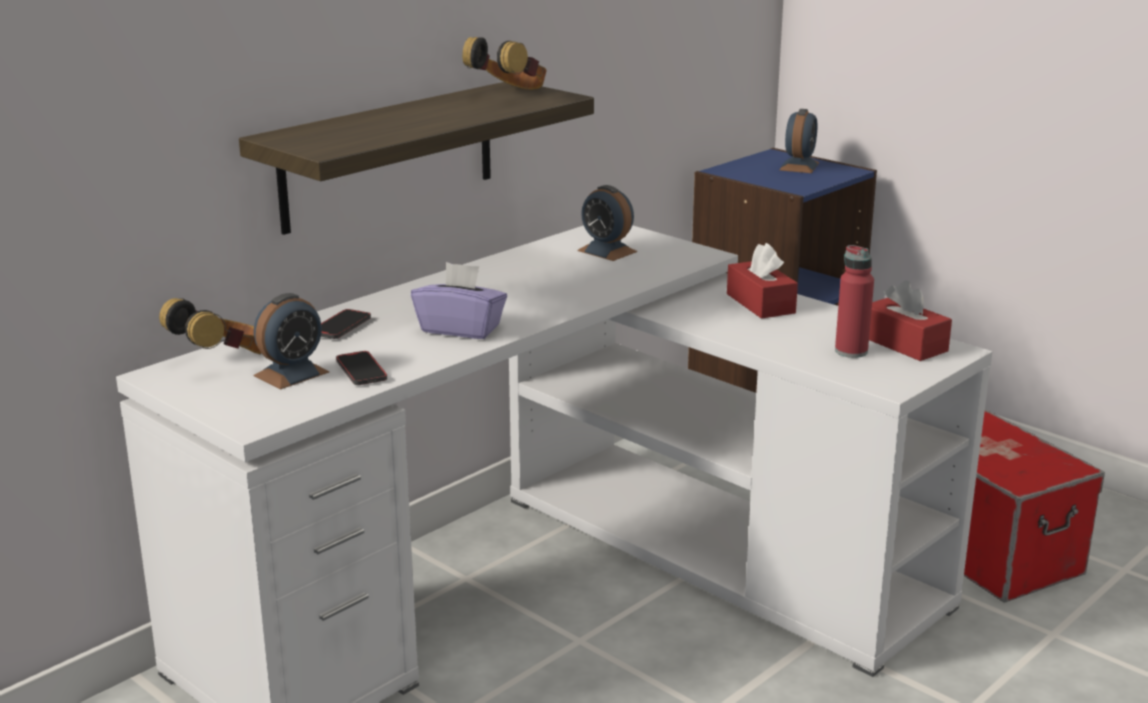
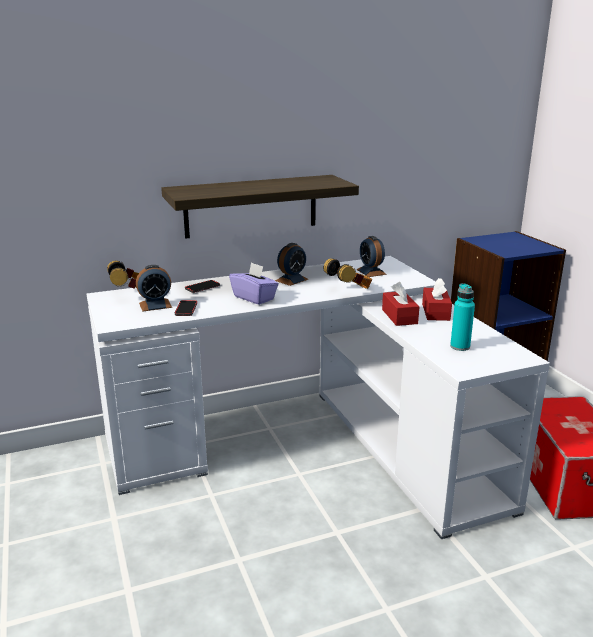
camera: 25 degrees right, 0 degrees up
(509, 95) = (317, 180): headphones -> headphones (349, 290)
(799, 166) = (520, 242): alarm clock -> alarm clock (291, 280)
(851, 351) = (460, 347): red bottle -> turquoise bottle
(903, 344) = (496, 348): red tissue box -> red tissue box (399, 316)

